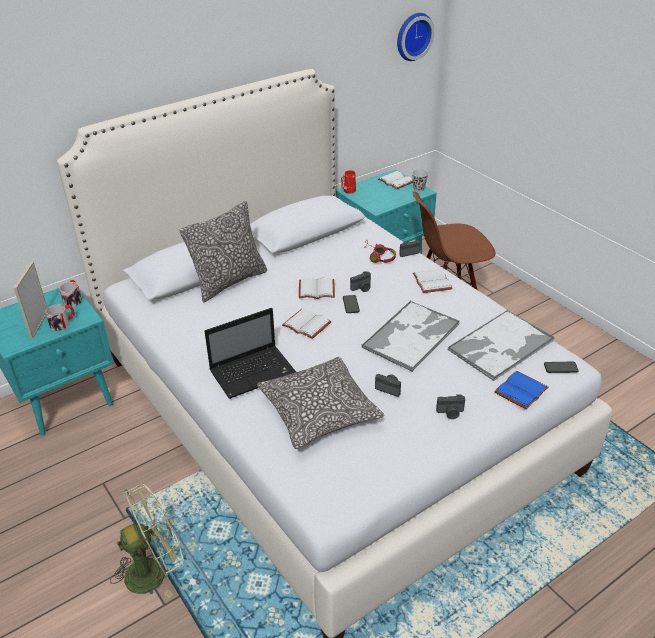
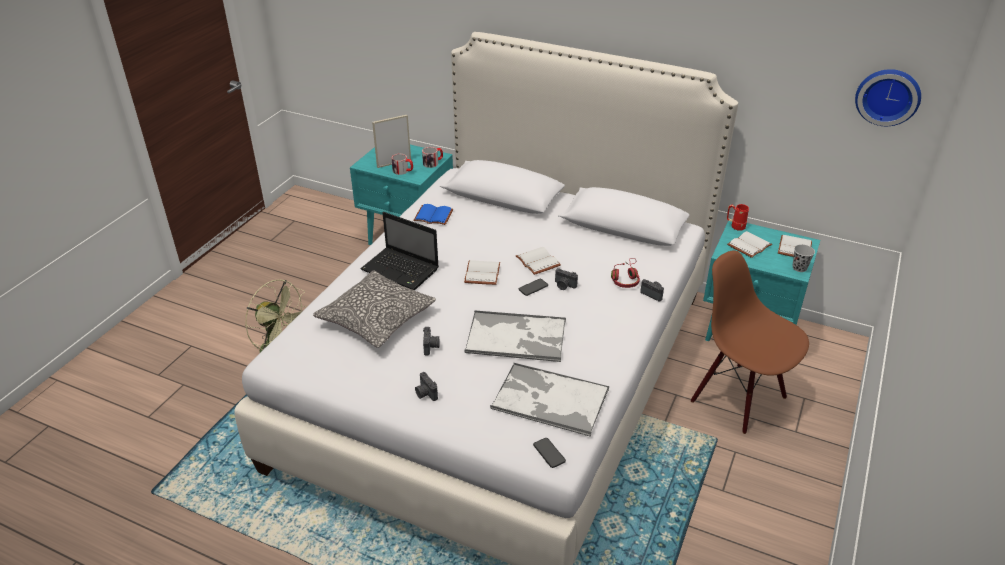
camera: 60 degrees right, 0 degrees up
(229, 282) = (507, 214): pillow -> none
(430, 282) = (616, 324): white book -> white book (748, 245)
(520, 390) = (490, 431): blue book -> blue book (434, 215)

